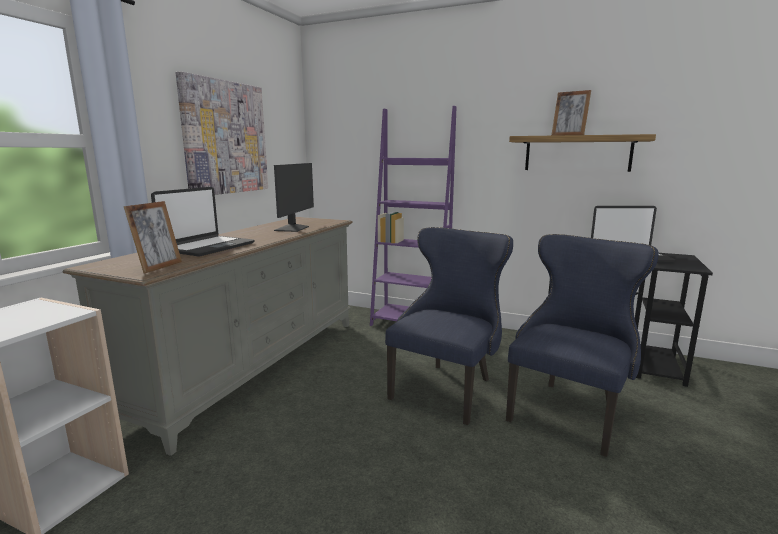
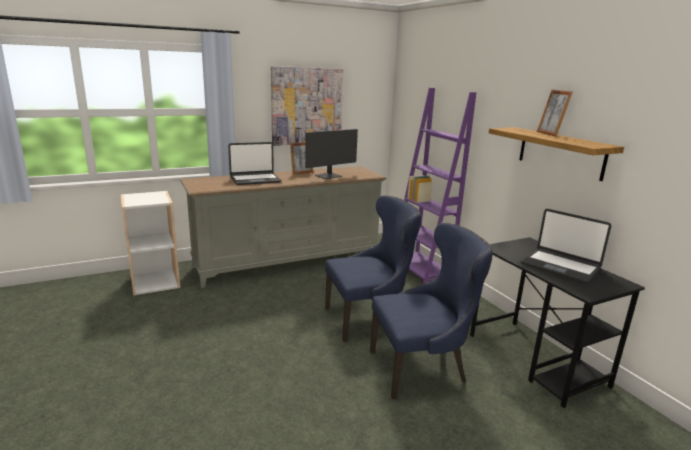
camera: 40 degrees right, 5 degrees up
(158, 267) = (209, 187): picture frame -> picture frame (301, 172)

